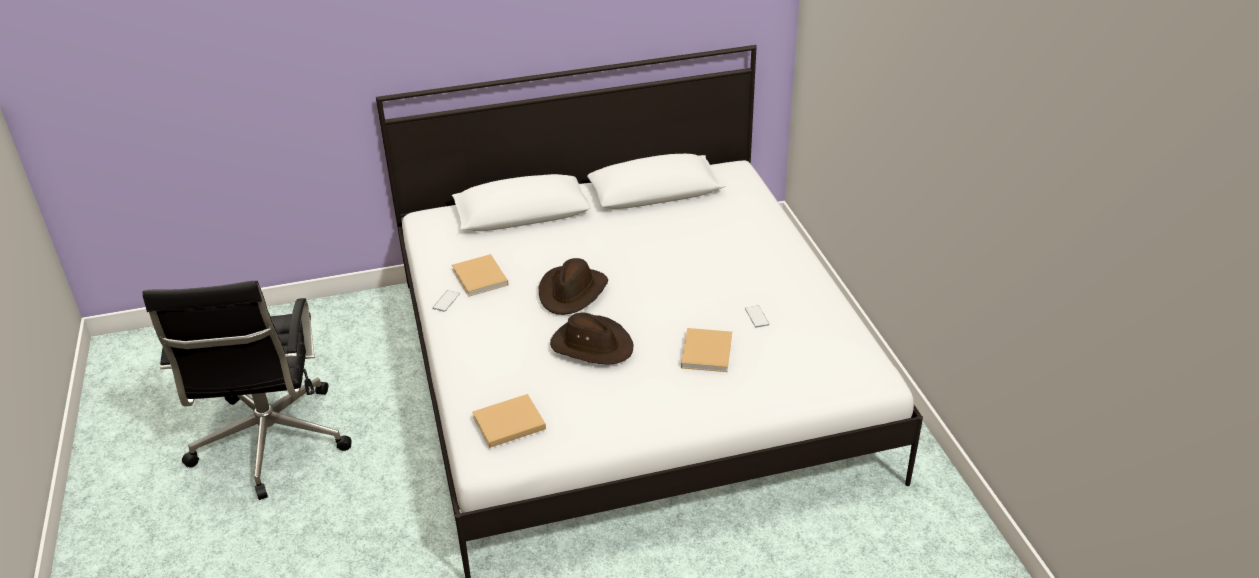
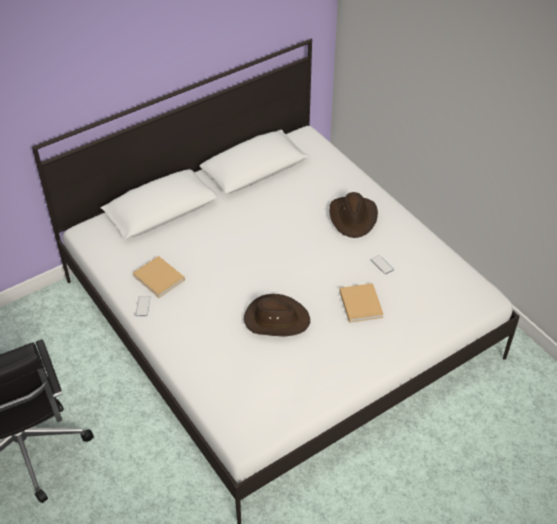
camera: 20 degrees left, 10 degrees up
(507, 423) = (247, 404): beige book -> none
(573, 292) = (238, 275): brown hat -> brown hat (353, 217)

